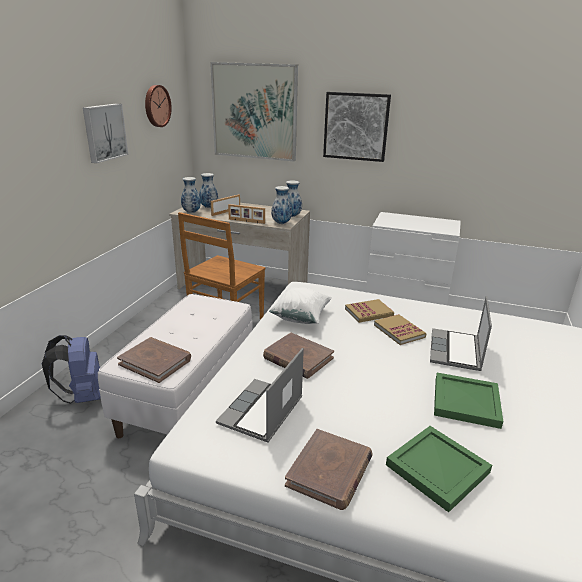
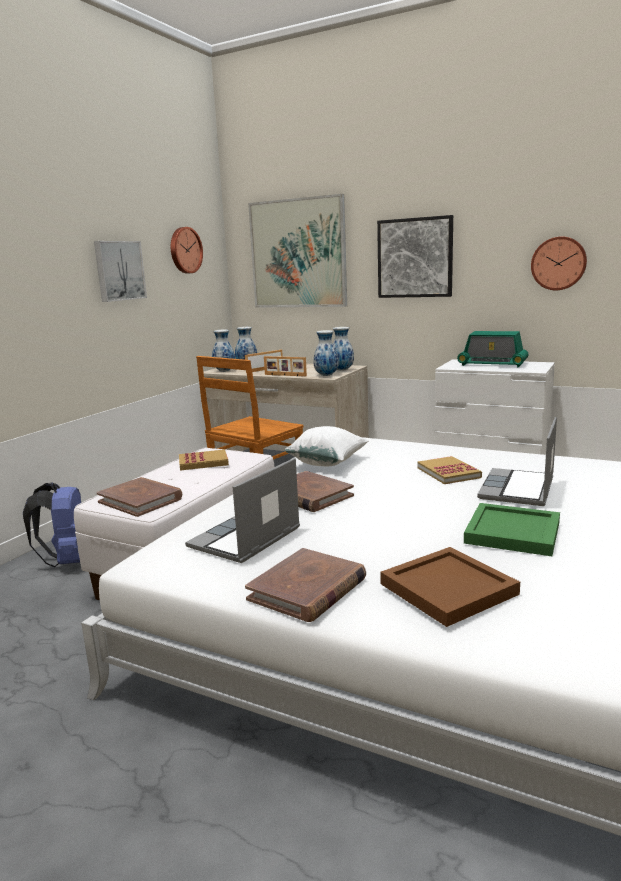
camera: 10 degrees right, 10 degrees down
(369, 312) = (416, 458): book -> book (203, 462)
(414, 221) = (492, 364): none -> radio
(435, 468) = (446, 589): green tray -> brown tray
(472, 143) = (558, 263): none -> wall clock

